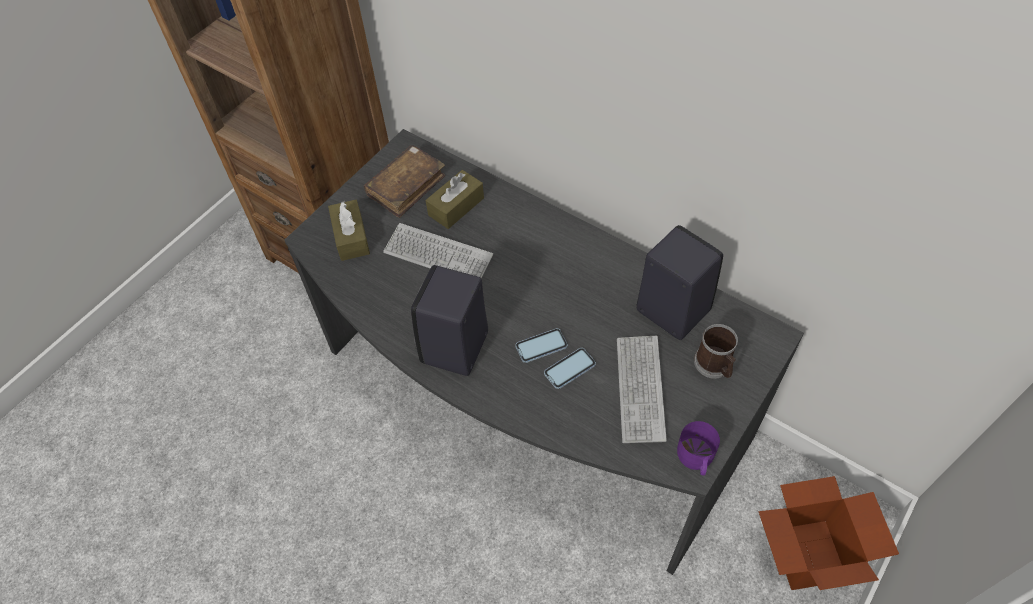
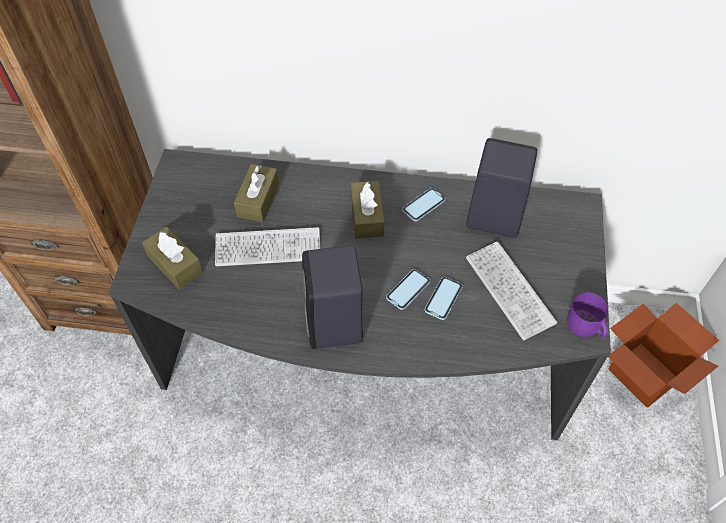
camera: 30 degrees left, 0 degrees up
(406, 187) = (200, 199): brown book -> none
(546, 261) = (367, 216): none -> brown tissue box
(607, 271) = (423, 205): none -> phone
(715, 366) = (553, 247): mug -> none

